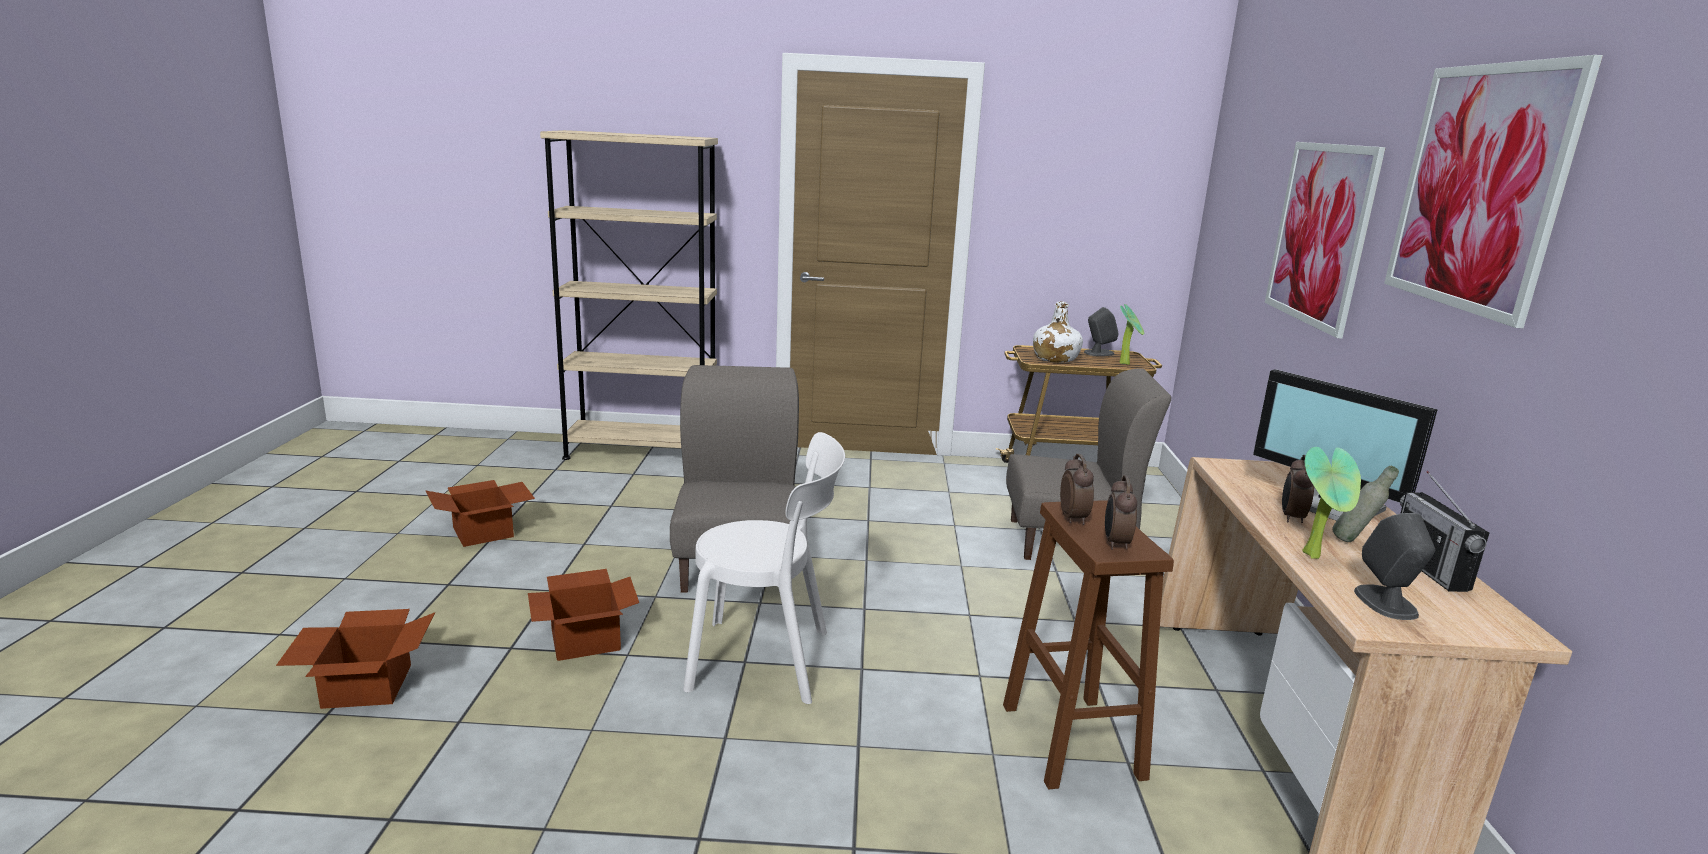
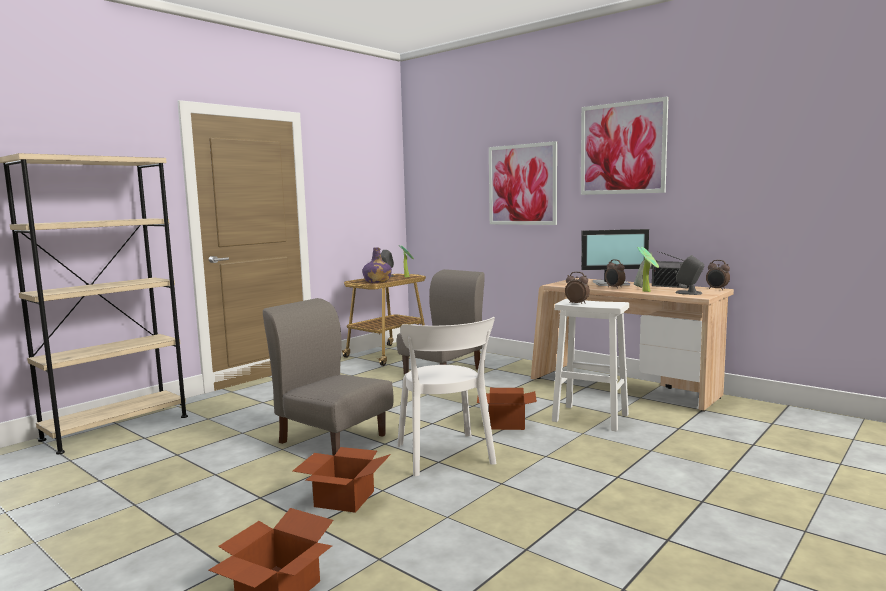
camera: 50 degrees left, 10 degrees down
(485, 532) = (119, 504): cardboard box -> cardboard box (507, 423)
(767, 660) = (446, 456): white chair -> white chair turned 120 degrees clockwise
(1054, 359) = (377, 281): white bottle -> purple bottle
(1070, 739) = (589, 418): brown stool -> white stool
(1115, 543) = (607, 304): alarm clock -> alarm clock (717, 289)

